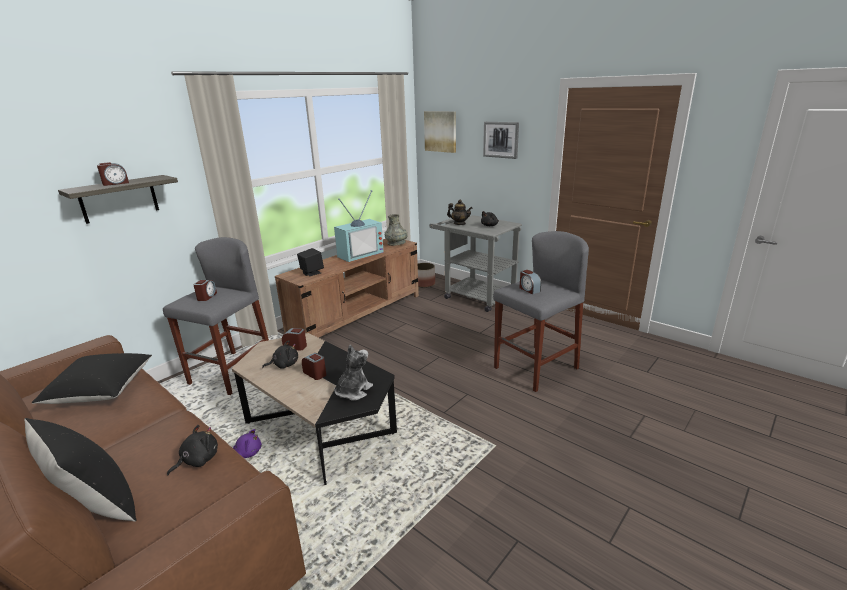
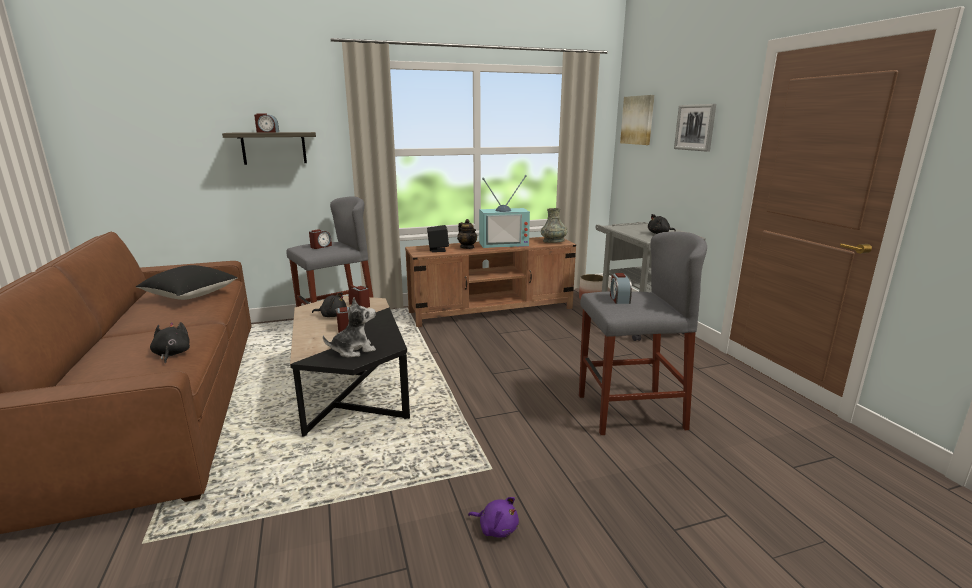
camera: 30 degrees right, 5 degrees down
(96, 507) = (86, 361): black pillow -> none
(198, 460) = (172, 354): black plush toy -> black plush toy turned 90 degrees counterclockwise
(247, 453) = (280, 389): purple plush toy -> purple plush toy (496, 528)
(459, 224) = (626, 227): teapot -> teapot (467, 247)

